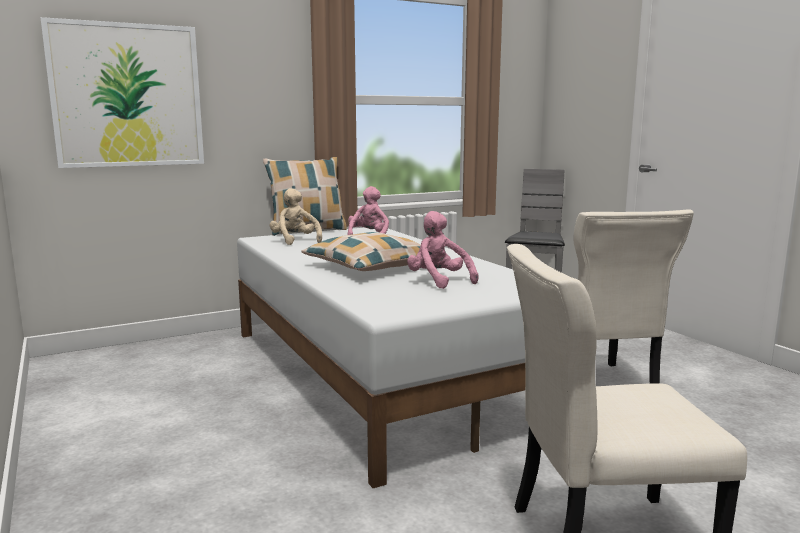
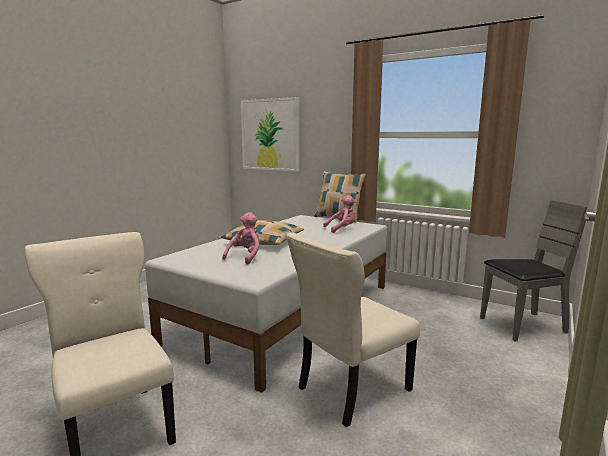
camera: 60 degrees right, 0 degrees up
(295, 241) = (307, 222): beige plush toy -> none

